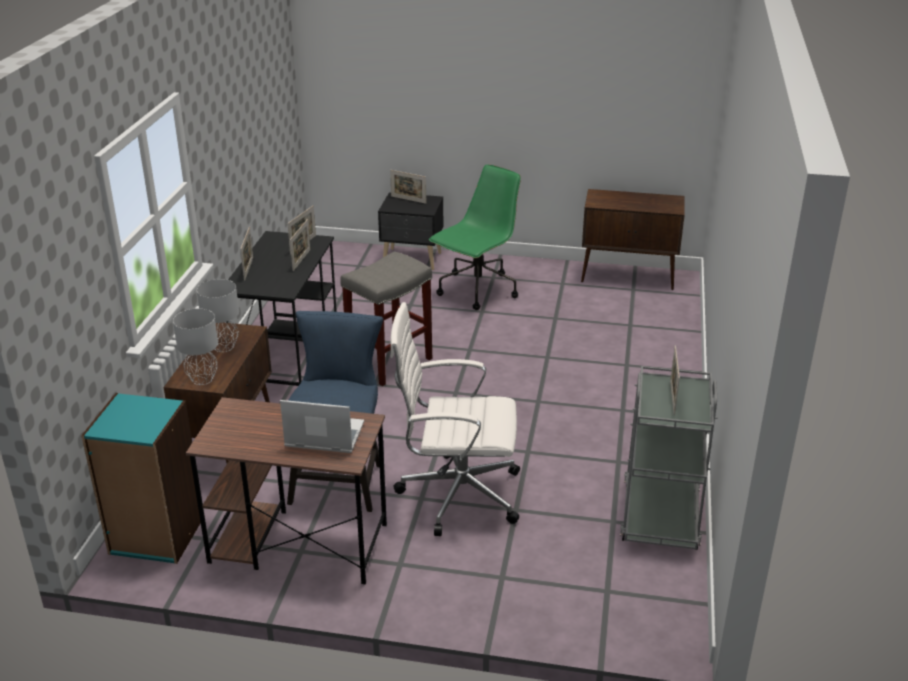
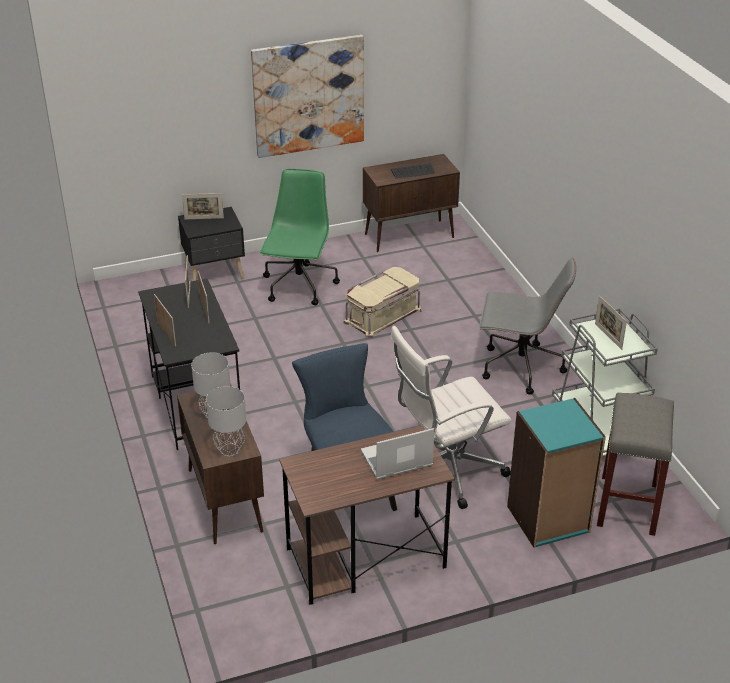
camera: 30 degrees left, 5 degrees up
(156, 536) = (244, 601): turquoise bookcase -> turquoise bookcase (548, 520)
(389, 363) = (288, 378): grey stool -> grey stool (628, 506)
(532, 338) = (383, 316): none -> beige storage box
(535, 96) = (308, 96): none -> picture
(627, 426) = (519, 368): none -> grey office chair
(634, 203) = (412, 172): none -> keyboard

